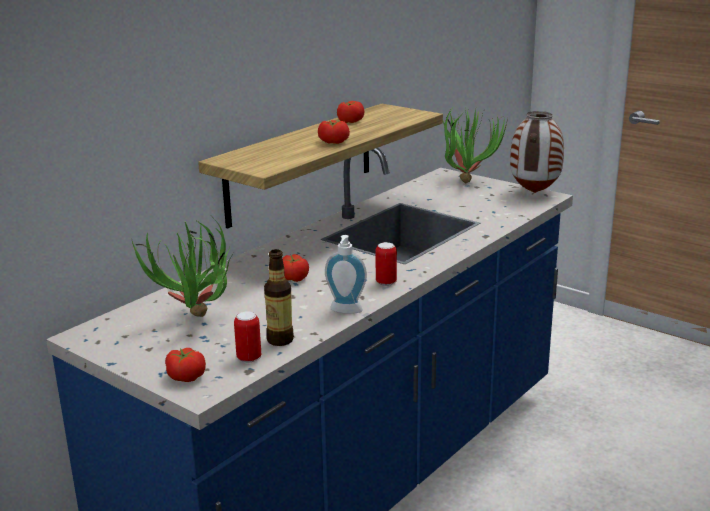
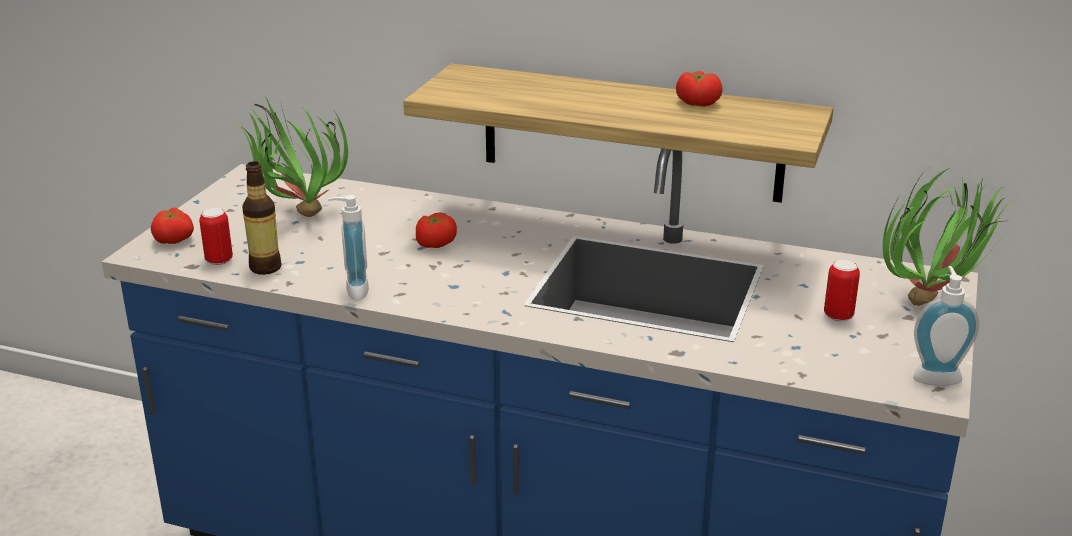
camera: 70 degrees right, 5 degrees up
(334, 141) = (583, 109): tomato -> none
(386, 282) = (452, 302): can -> can (838, 316)
(535, 193) = (935, 376): vase -> soap dispenser

